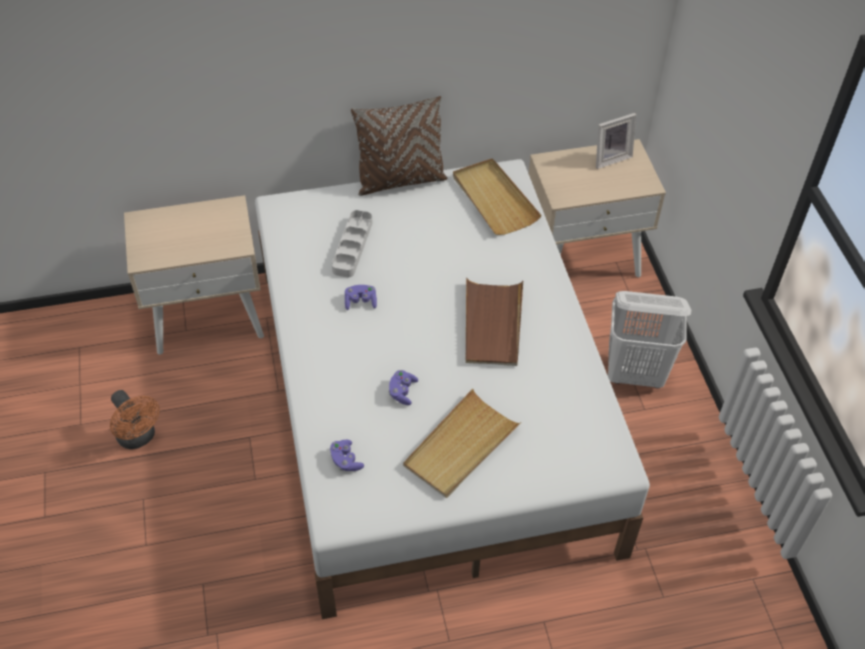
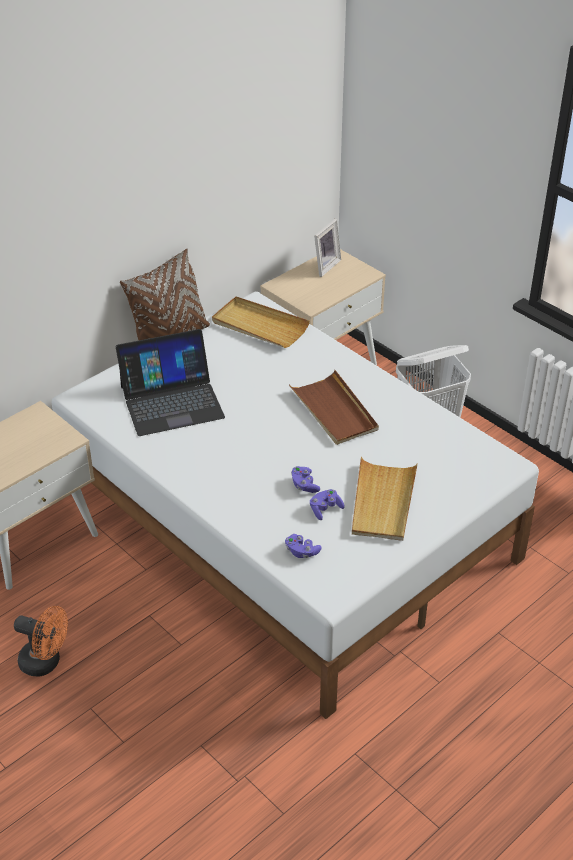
camera: 30 degrees left, 10 degrees down
(352, 246) = (171, 401): grey tray -> laptop
(360, 302) = (214, 437): purple game controller -> purple game controller (325, 509)

